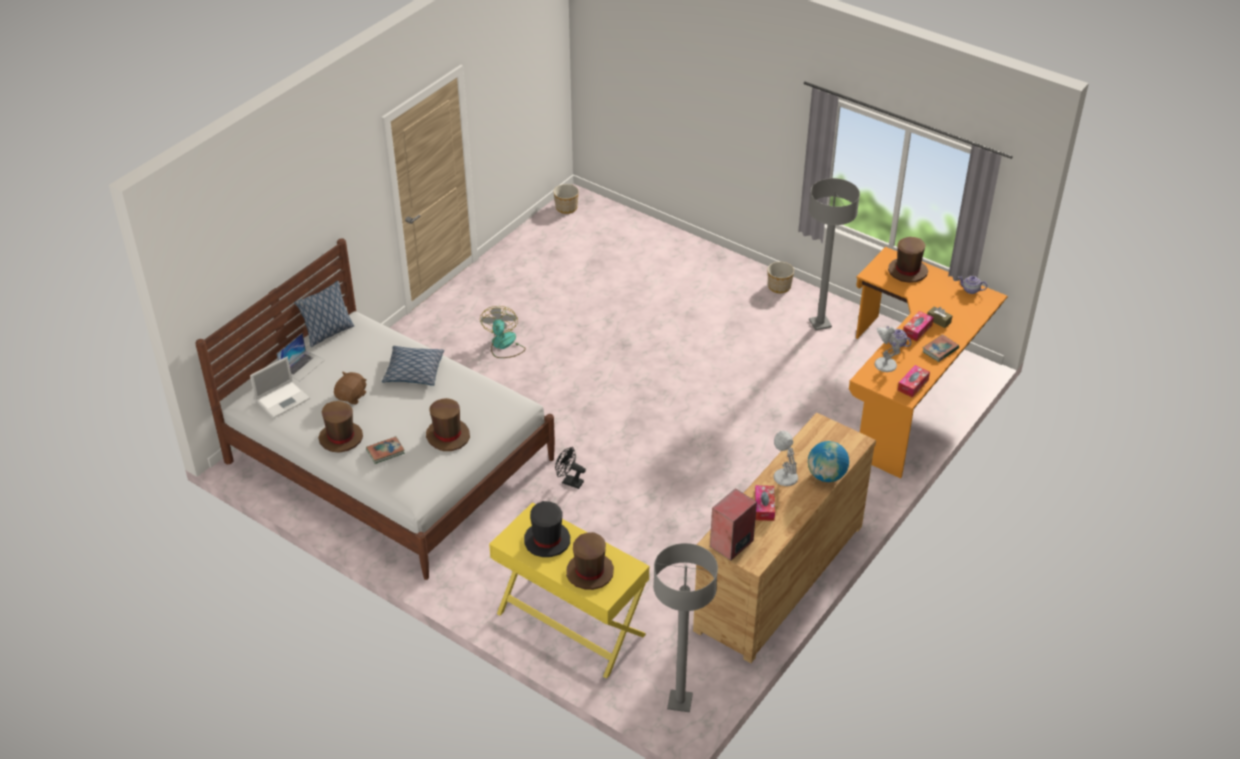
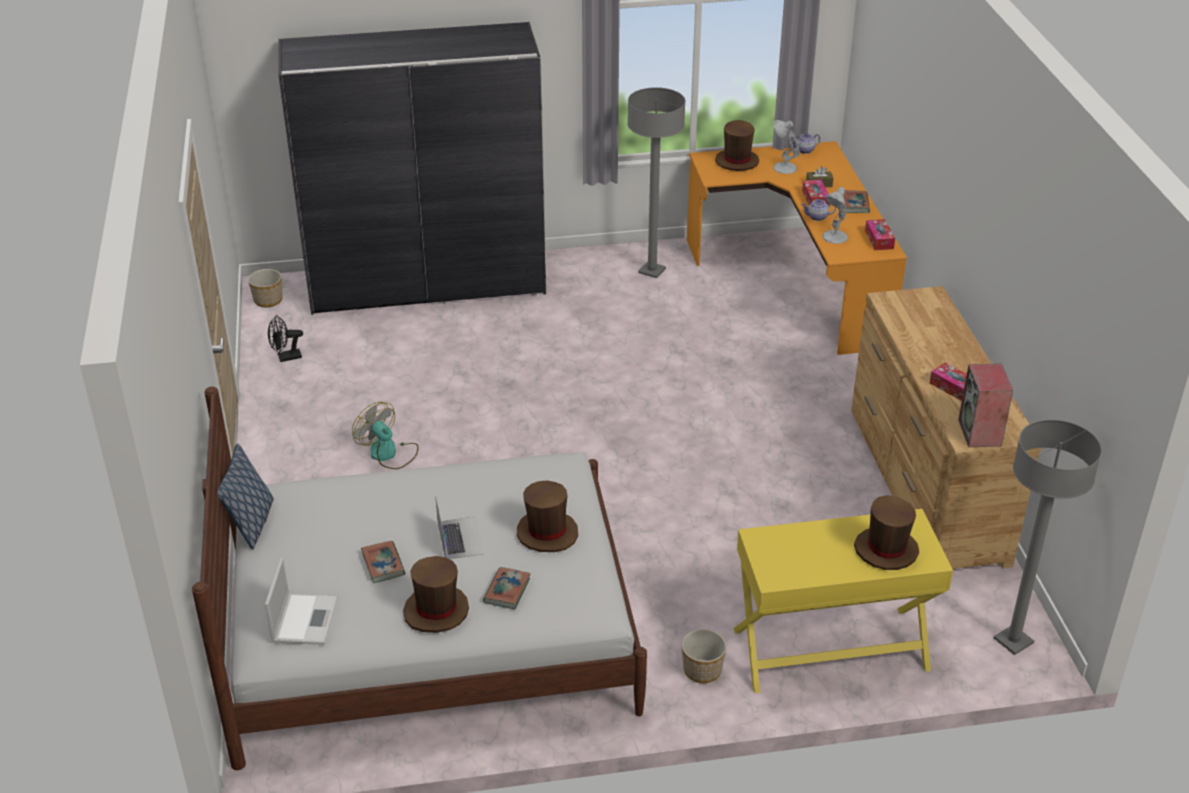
camera: 45 degrees left, 5 degrees down
(302, 365) = (273, 572): laptop -> laptop (459, 538)
(352, 396) = (383, 564): brown plush toy -> book
(414, 372) = (415, 499): pillow -> none
(547, 540) = (806, 551): black hat -> none
(569, 481) = (639, 530): black fan -> black fan (286, 358)
(669, 249) = (427, 283): none -> grey wardrobe
(778, 287) = (573, 261): planter -> planter (702, 670)
(784, 476) = (927, 355): white table lamp -> white table lamp (783, 168)
(826, 476) = (956, 334): globe -> none

